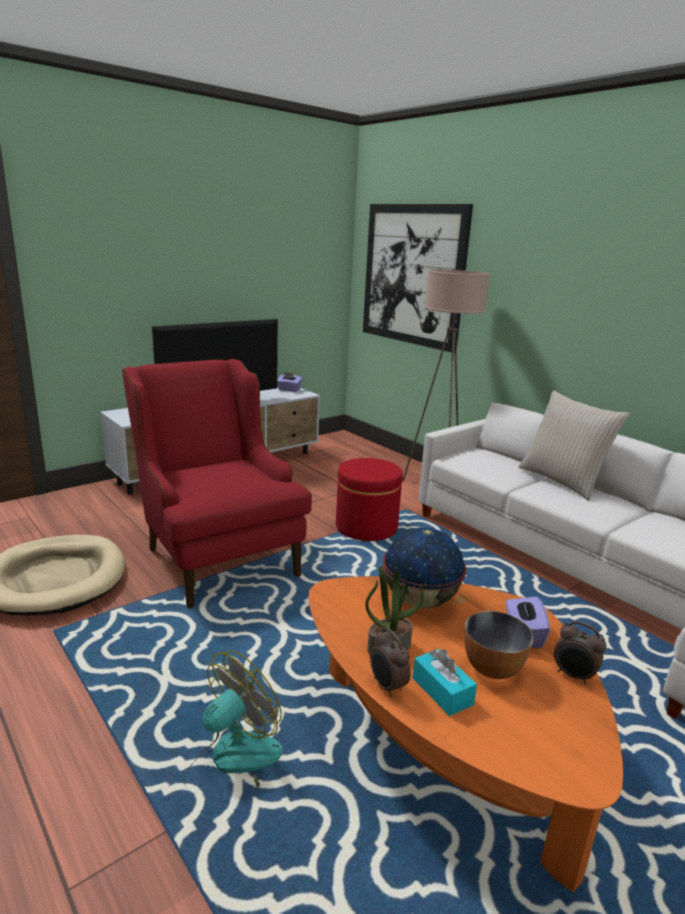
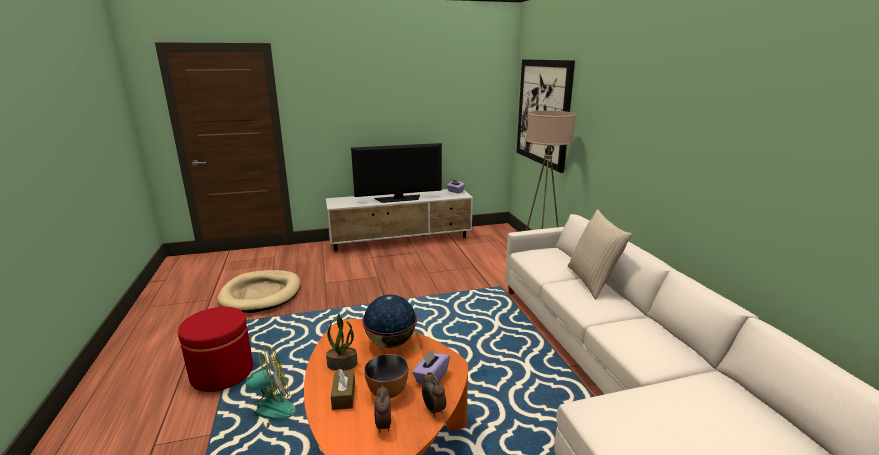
camera: 25 degrees right, 0 degrees up
(216, 554) = (352, 295): red armchair -> none
(366, 527) = (460, 294): red ottoman -> red ottoman (222, 373)
(387, 686) = (317, 385): alarm clock -> alarm clock (383, 425)
(442, 691) = (344, 396): turquoise tissue box -> brown tissue box

